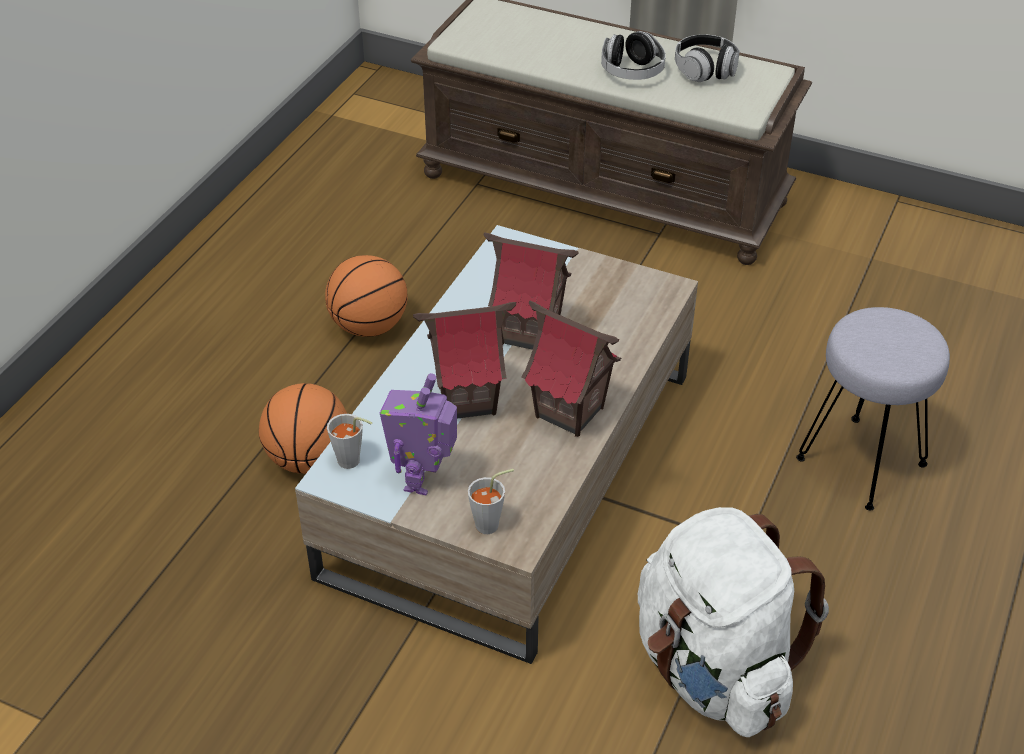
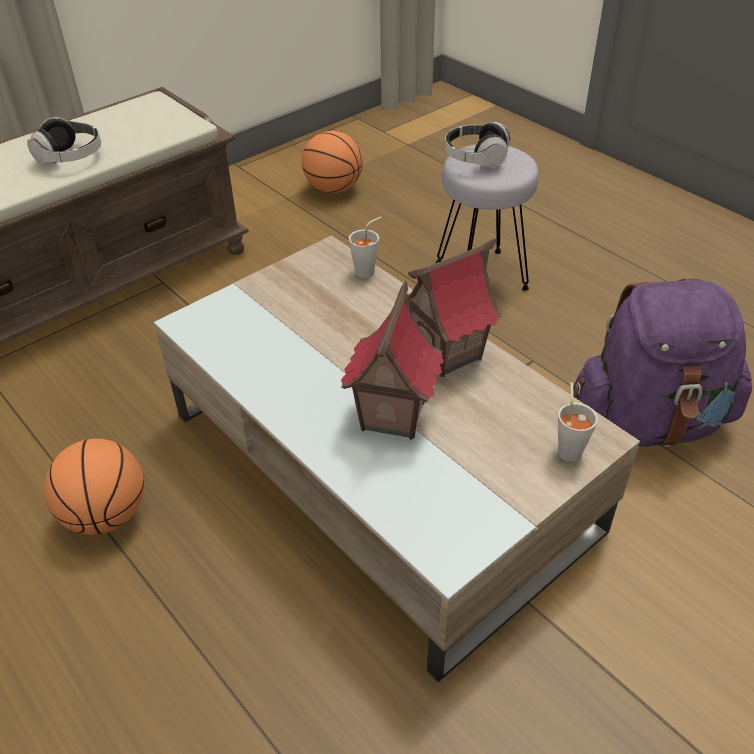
camera: 65 degrees left, 0 degrees up
(308, 459) = (263, 631): basketball -> basketball (333, 189)
(353, 462) = (434, 532): grey cup -> grey cup (368, 271)
(423, 480) = (488, 481): toy robot -> none
(529, 334) = (328, 347): toy house -> none
(705, 70) = (113, 124): headphones -> headphones (476, 158)
(713, 670) = (649, 421): white backpack -> purple backpack

